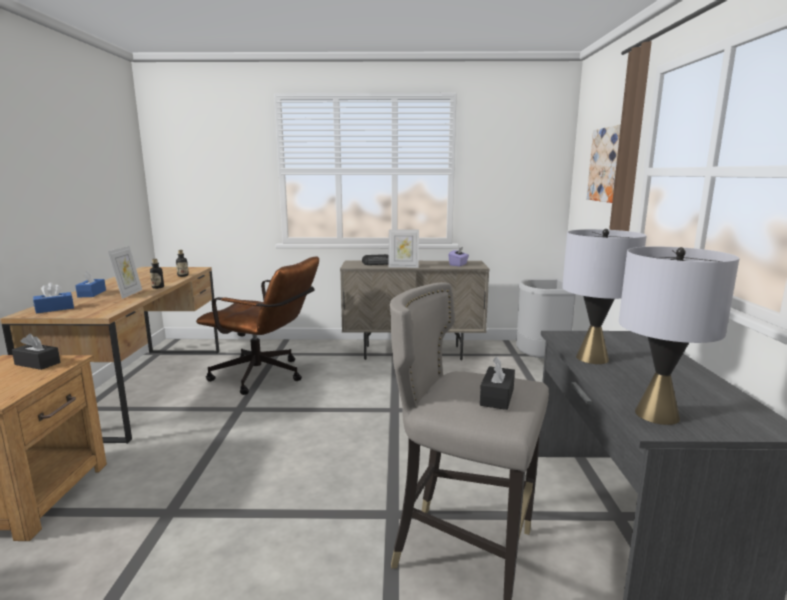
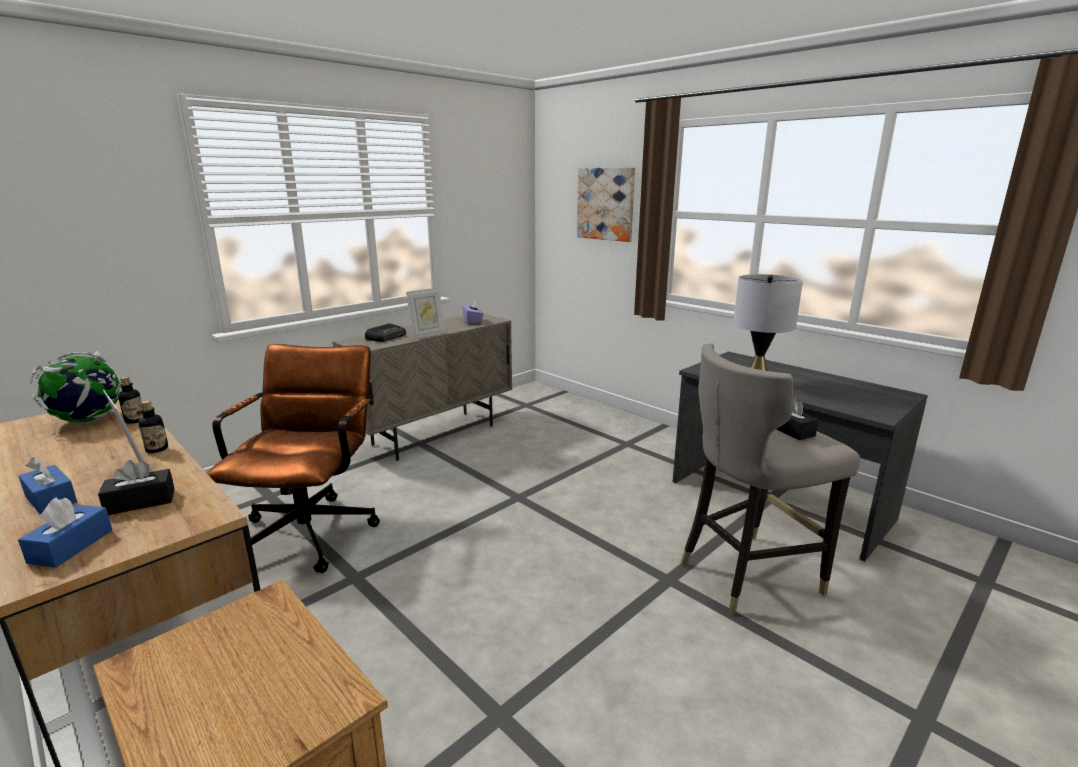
camera: 45 degrees left, 5 degrees up
(37, 363) = (227, 634): black tissue box -> black tissue box (140, 502)
(172, 272) = (87, 420): none -> globe
(265, 377) = (313, 528): brown office chair -> brown office chair turned 60 degrees counterclockwise
(540, 362) = (556, 405): grey trash can -> none
(657, 415) = (863, 407): grey table lamp -> none

